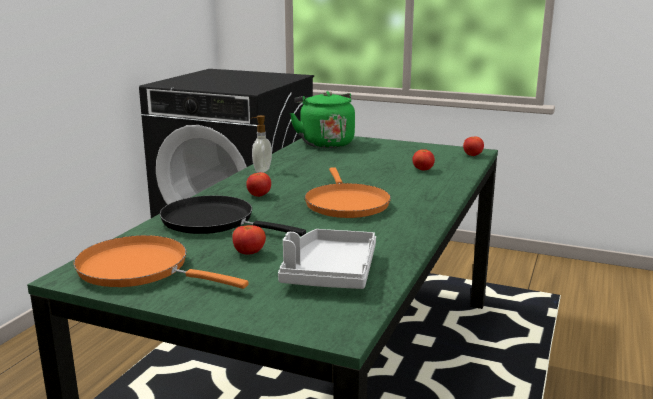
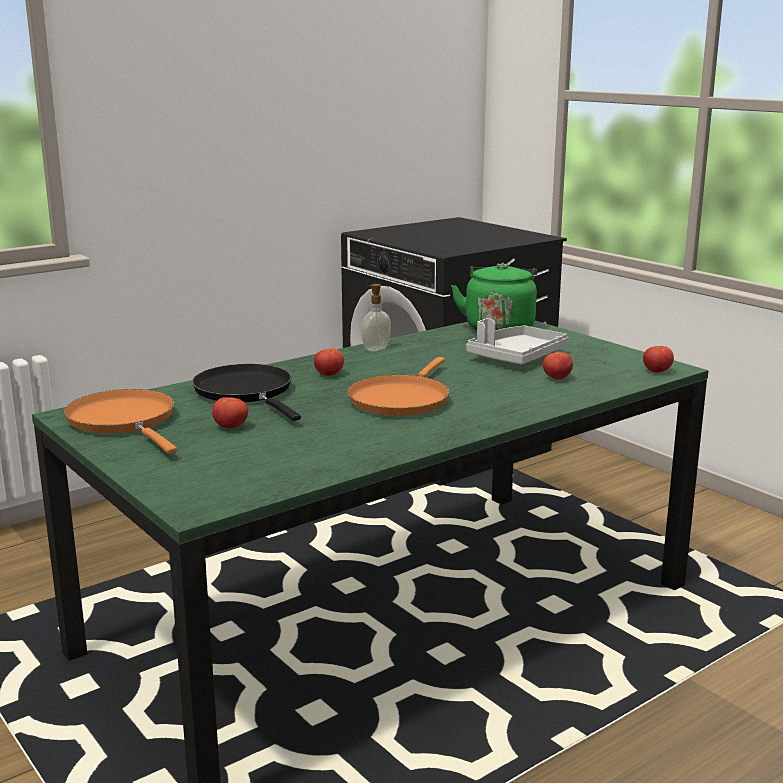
camera: 30 degrees right, 0 degrees up
(329, 273) = (271, 460): grey tray -> grey tray (516, 357)

